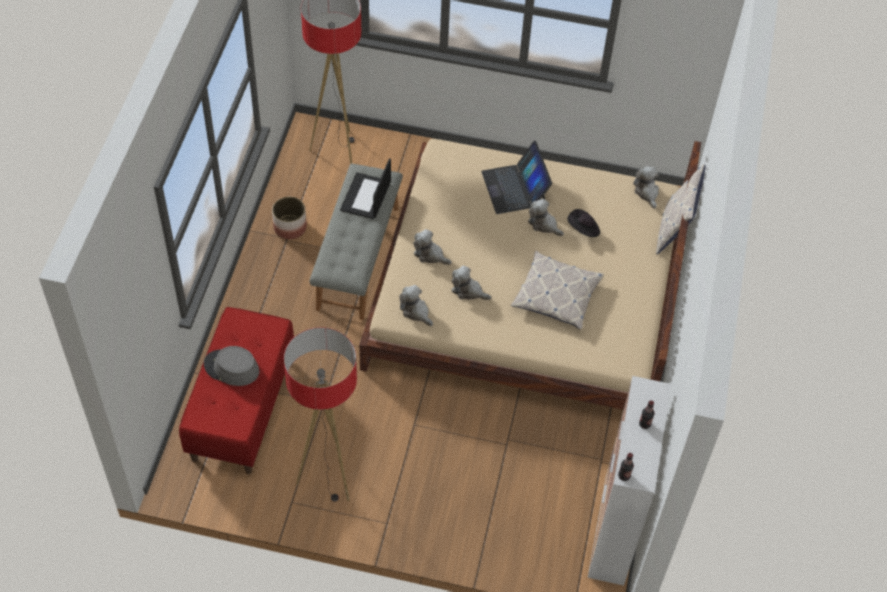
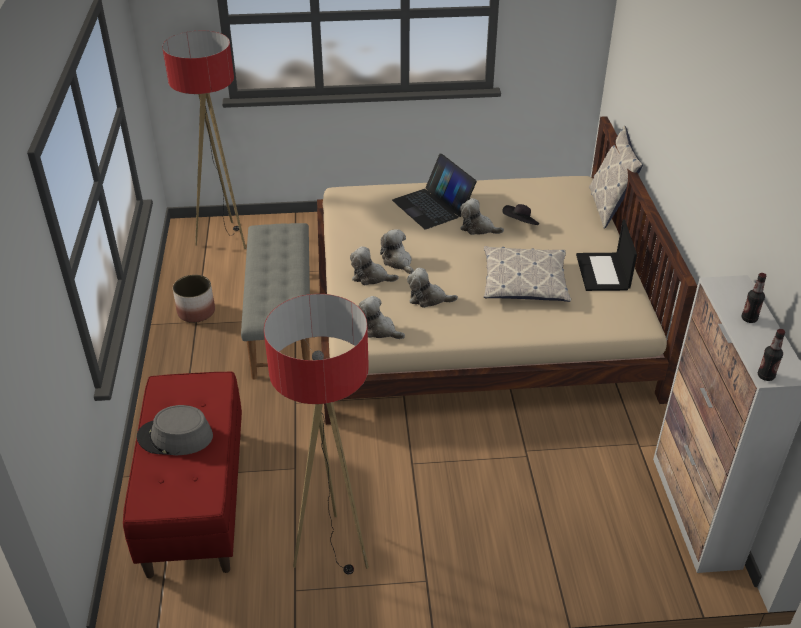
camera: 15 degrees left, 15 degrees down
(366, 197) = (278, 247): laptop -> laptop (603, 272)
(647, 192) = (564, 185): plush toy -> plush toy (398, 262)

